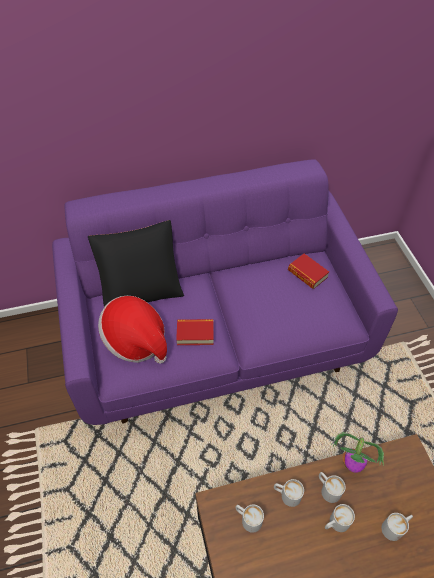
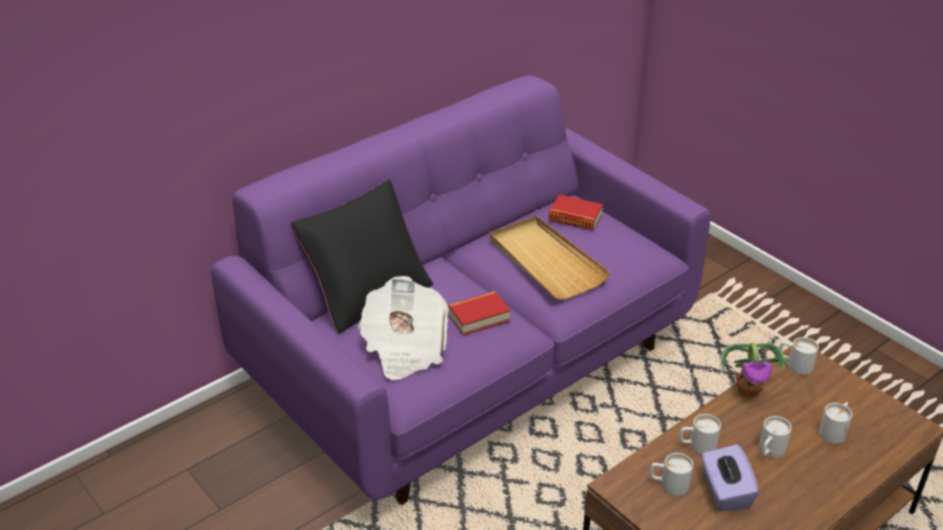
camera: 25 degrees left, 15 degrees down
(136, 341) = (404, 348): hat -> newspaper
(266, 303) = (545, 261): none -> beige tray
(283, 544) = (725, 491): none -> purple tissue box
(327, 489) = (738, 423): white mug -> white mug (794, 365)

